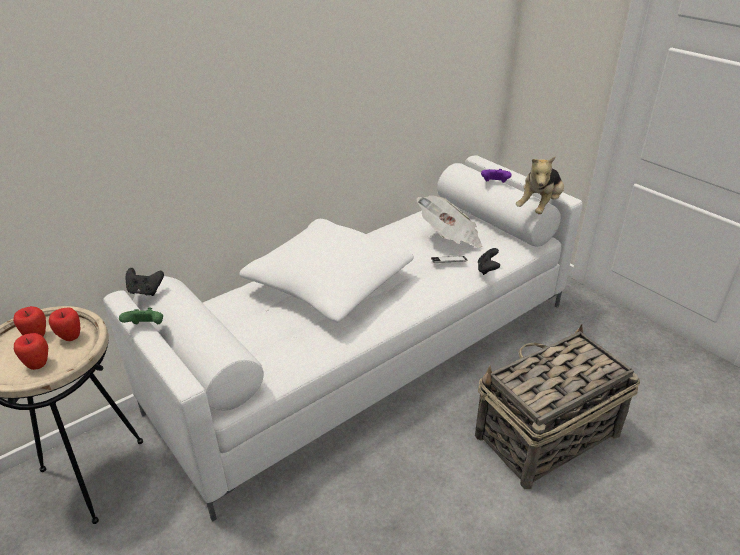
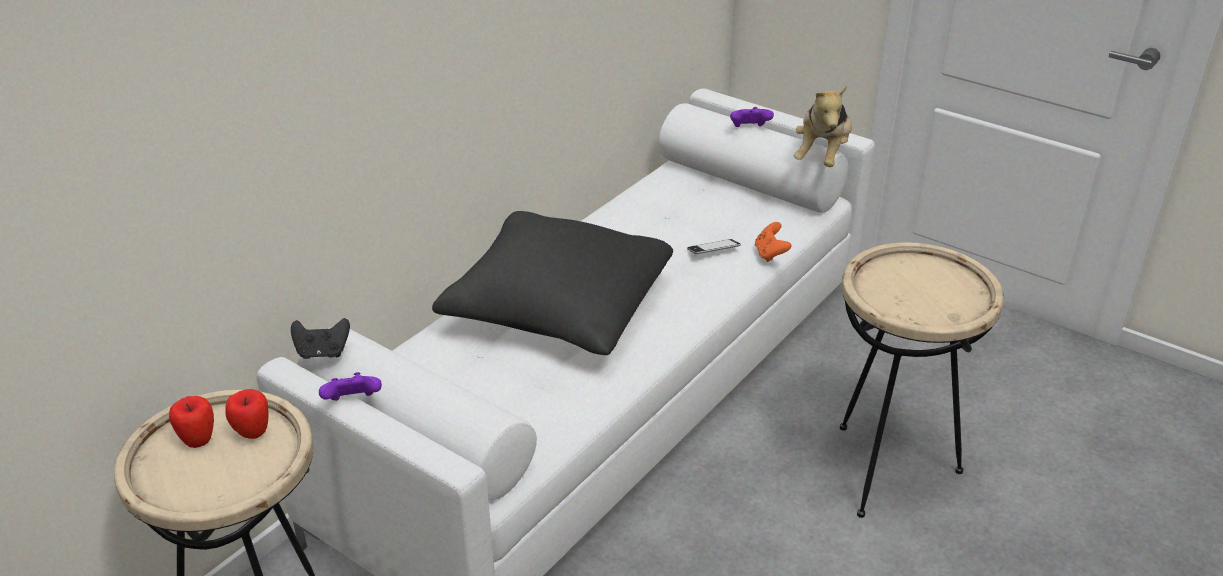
camera: 15 degrees left, 0 degrees up
(38, 364) = (228, 477): apple -> none
(146, 327) = (353, 402): green game controller -> purple game controller
(329, 284) = (558, 306): white pillow -> black pillow
(449, 237) = (700, 215): newspaper -> none
(487, 270) = (770, 254): black game controller -> orange game controller
(545, 436) = (887, 470): basket -> beige side table

